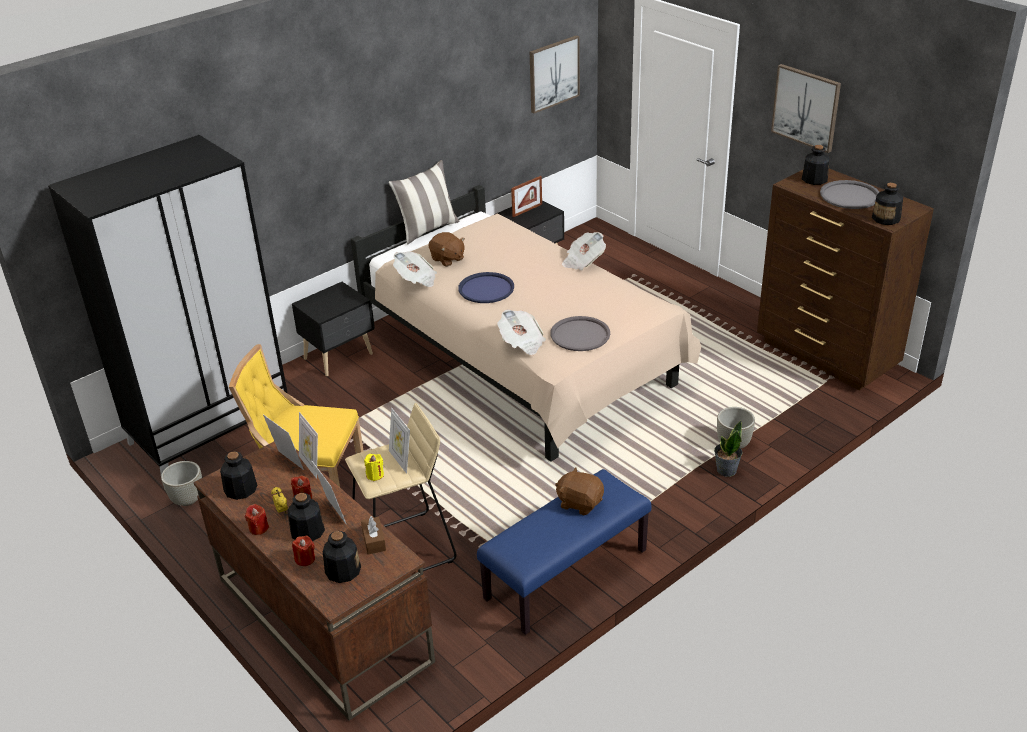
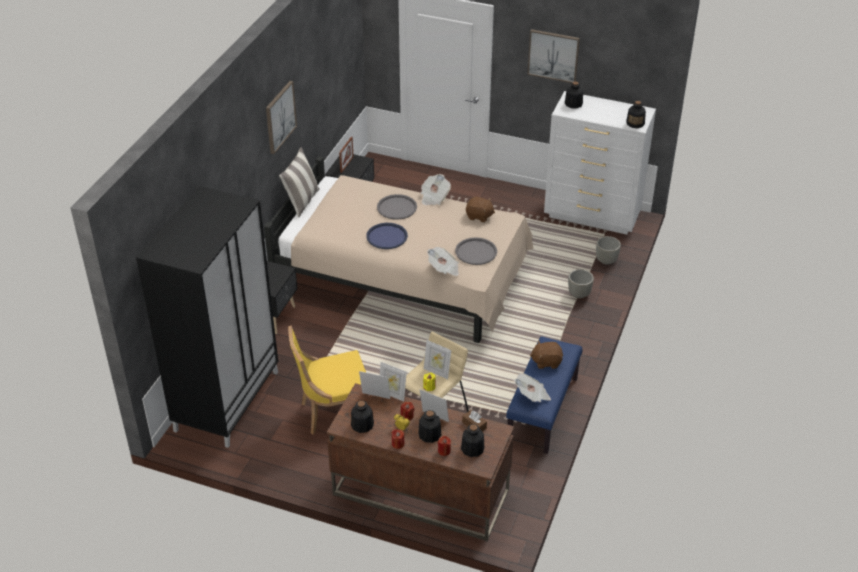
camera: 30 degrees left, 5 degrees up
(188, 500) = (258, 453): grey planter -> grey planter (606, 261)
(416, 279) = (331, 243): newspaper -> newspaper (532, 395)
(447, 259) = (339, 221): brown plush toy -> brown plush toy (479, 216)
(553, 73) = (345, 58): picture -> picture (280, 117)
(726, 470) = (586, 312): potted plant -> none
(827, 355) = (592, 215): brown dresser -> white dresser
(850, 195) = (603, 111): grey tray -> grey tray (397, 207)

